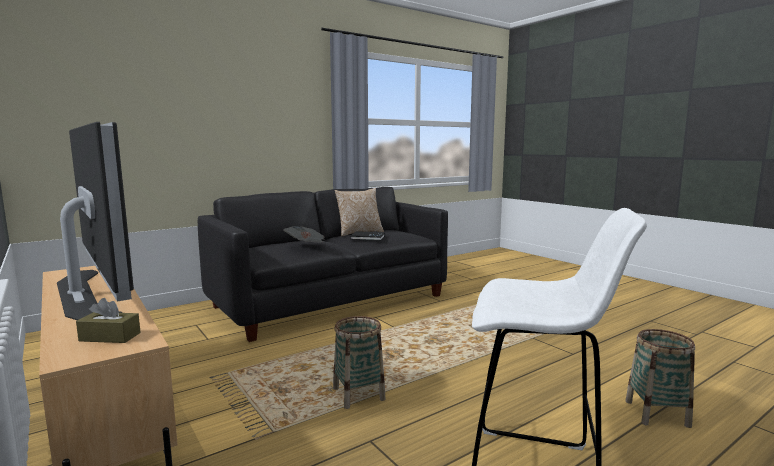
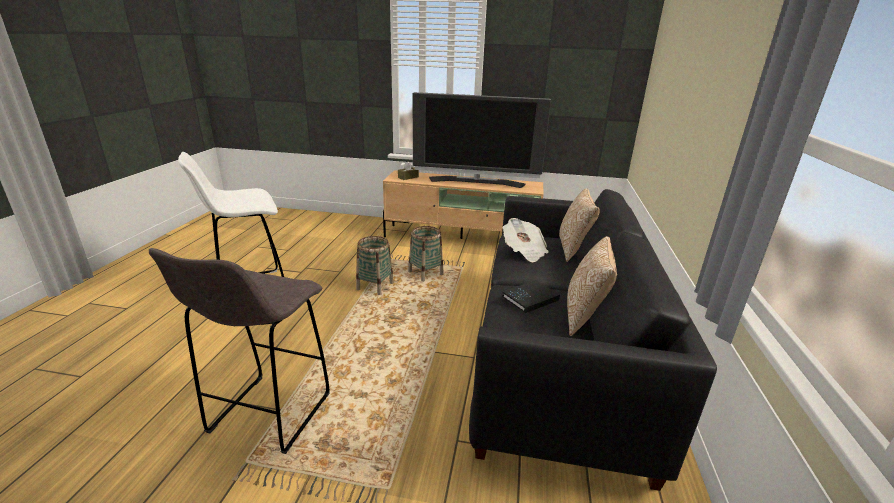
camera: 135 degrees right, 15 degrees up
(267, 244) = (573, 249): none -> pillow
(543, 338) = (268, 415): none -> grey stool
(656, 413) = (163, 354): basket -> basket (425, 273)

